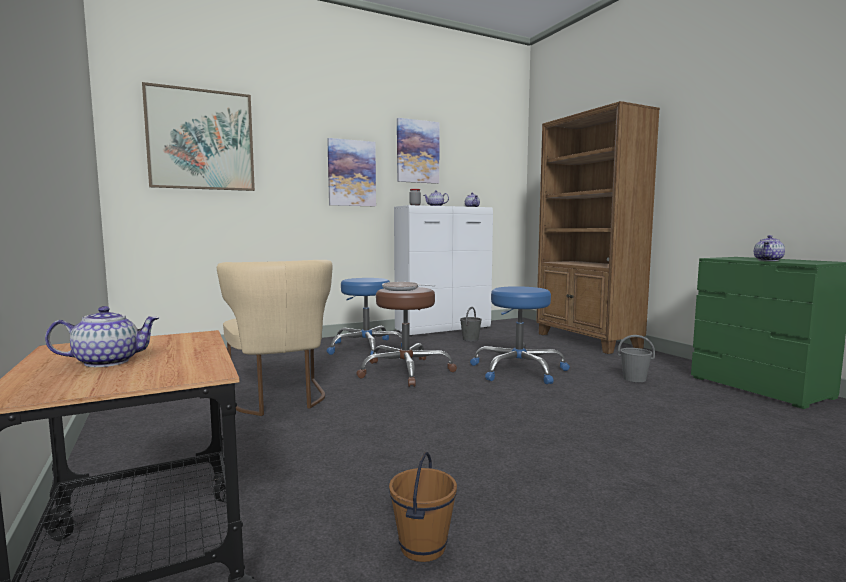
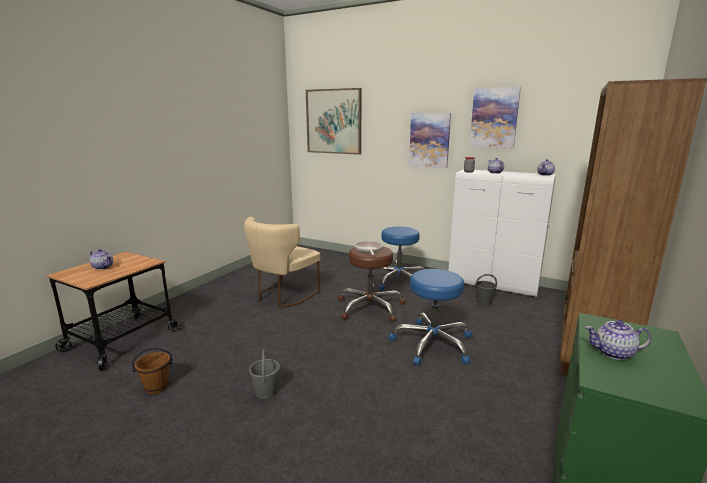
camera: 55 degrees right, 10 degrees up
(634, 379) = (493, 404): grey bucket -> grey bucket (266, 391)

